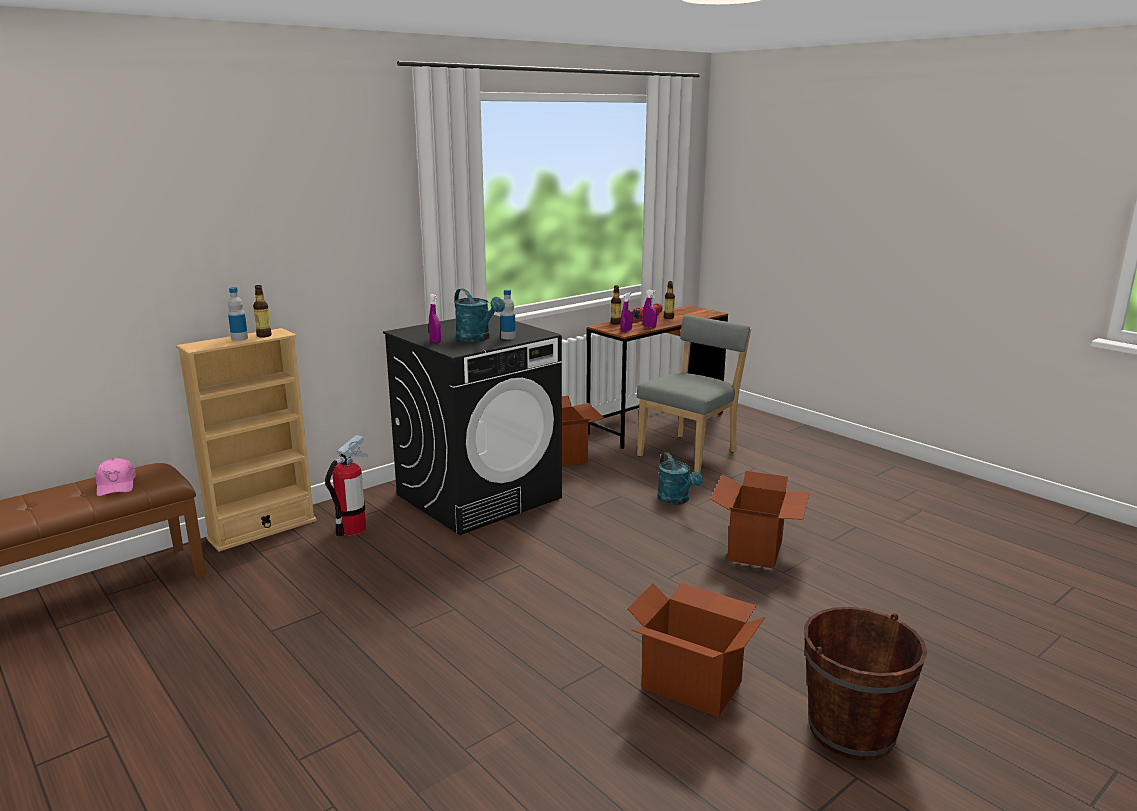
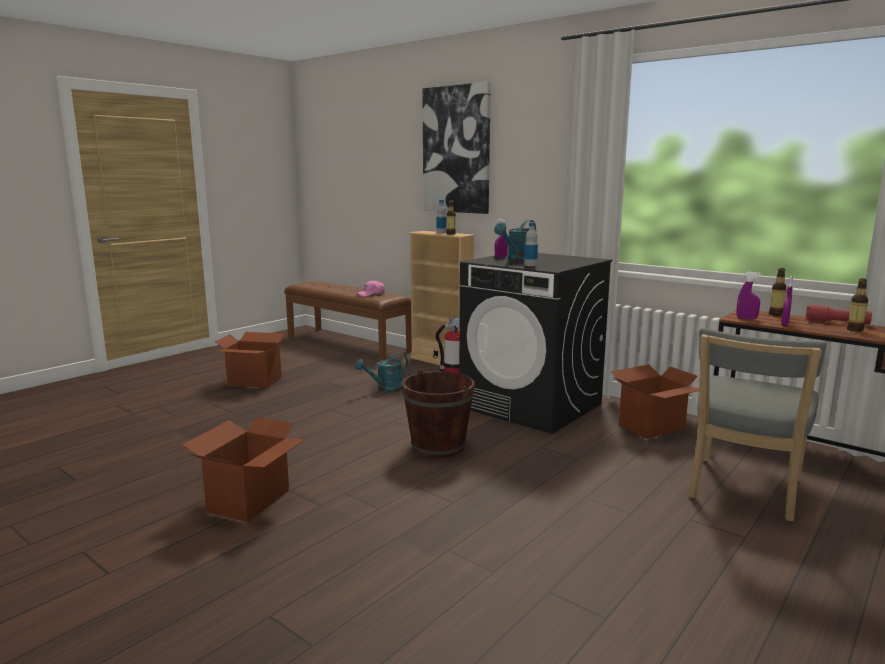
camera: 80 degrees right, 5 degrees down
(224, 206) = (456, 150): none -> picture
(676, 500) = (590, 486): turquoise watering can -> turquoise watering can (385, 389)
(690, 453) = (743, 491): grey chair -> grey chair turned 90 degrees clockwise
(756, 550) = (494, 534): cardboard box -> cardboard box (254, 381)
(851, 731) = (165, 575): brown bucket -> brown bucket (438, 447)

